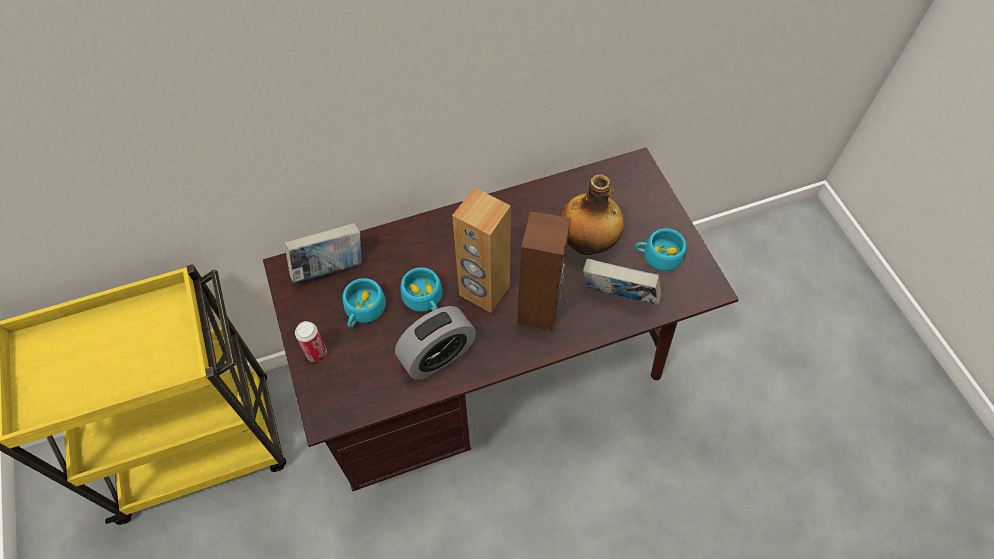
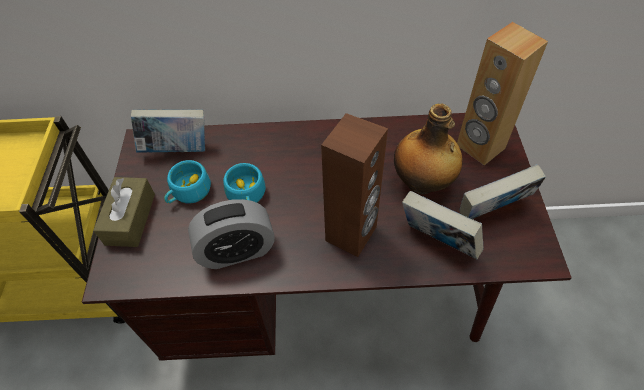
camera: 20 degrees right, 5 degrees down
(316, 353) = (130, 219): can -> brown tissue box
(484, 291) = (305, 203): brown speaker -> brown speaker (480, 147)
(657, 256) = (492, 212): turquoise cup -> book

